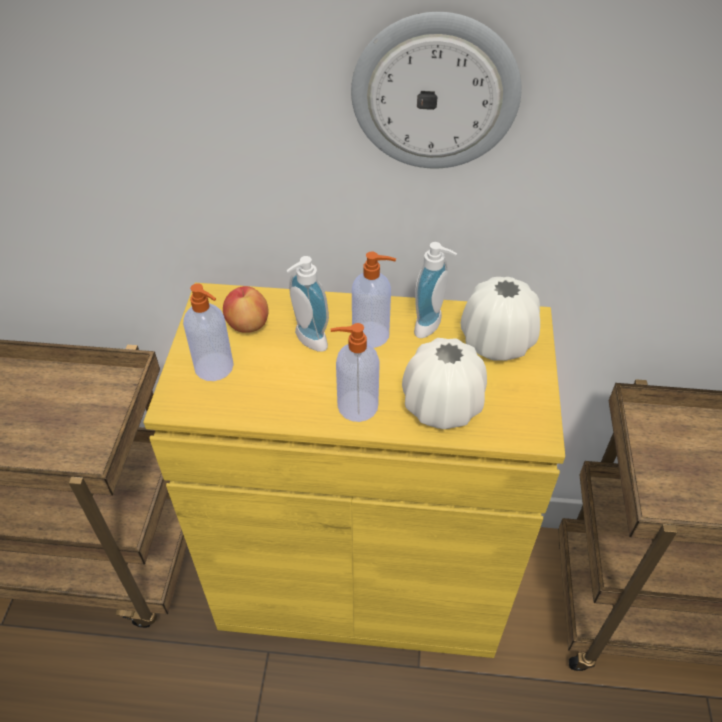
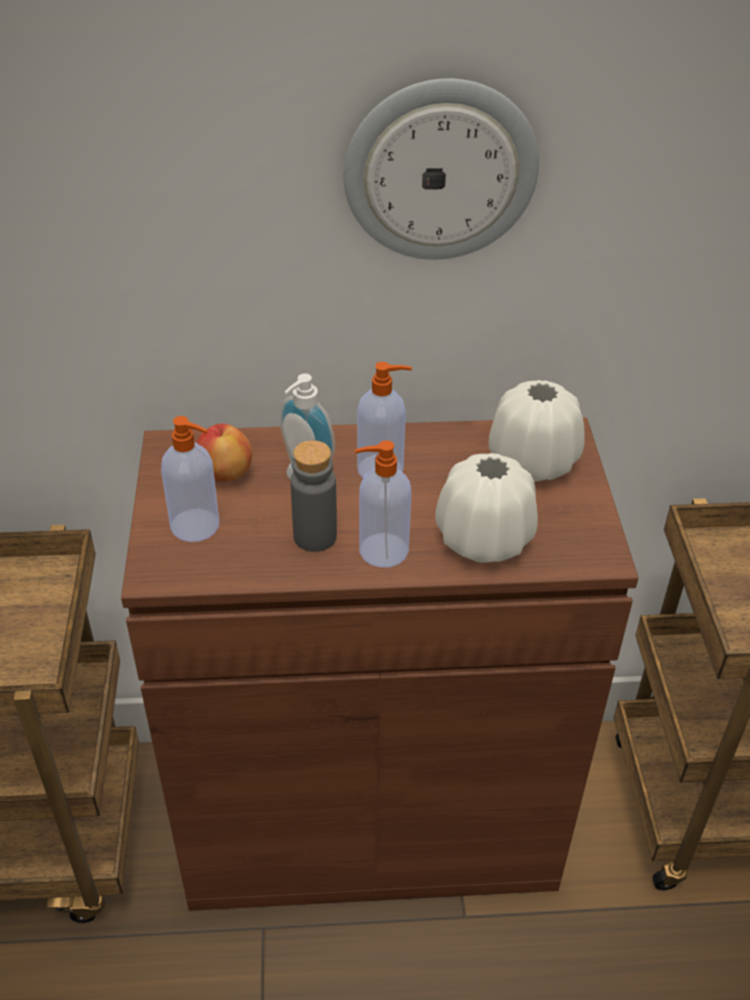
camera: 10 degrees left, 5 degrees down
(305, 387) = (315, 536): none -> grey bottle
(361, 579) = (369, 818): yellow cabinet -> brown cabinet
(432, 327) = (452, 453): soap dispenser -> none

